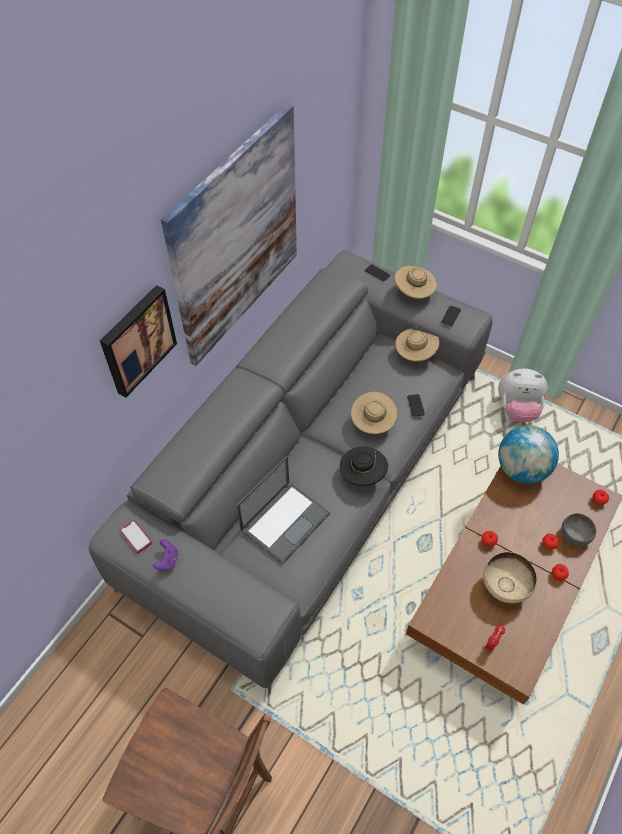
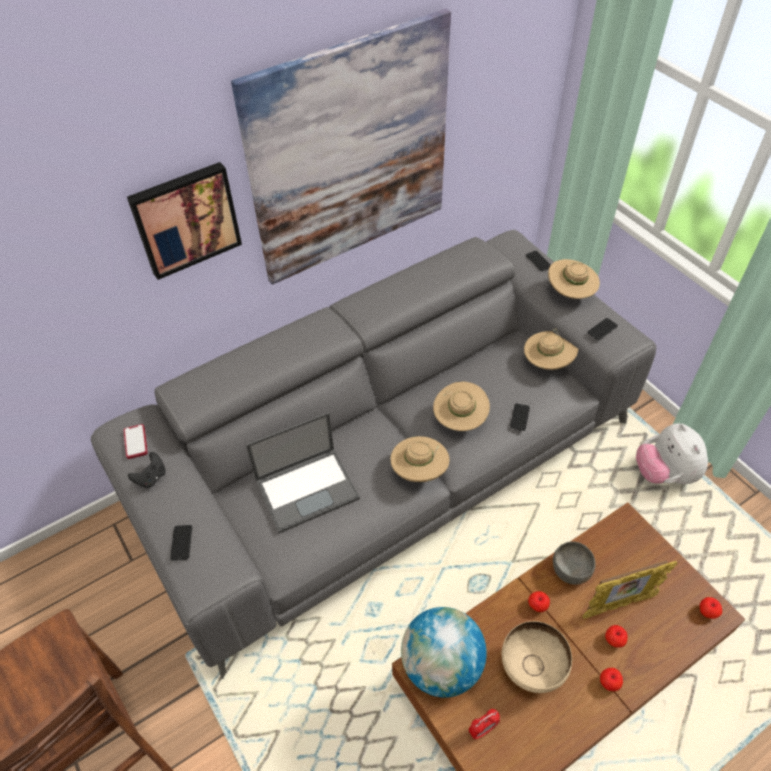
camera: 25 degrees right, 5 degrees down
(167, 560) = (151, 477): purple game controller -> black game controller
(224, 601) = (181, 543): none -> phone
(362, 475) = (419, 471): black hat -> beige hat
(517, 408) = (664, 473): plush toy -> plush toy turned 45 degrees clockwise
(521, 469) = (622, 536): globe -> globe (441, 666)
(540, 519) = (618, 605): none -> picture frame
(575, 536) = (655, 643): grey bowl -> grey bowl (571, 570)

